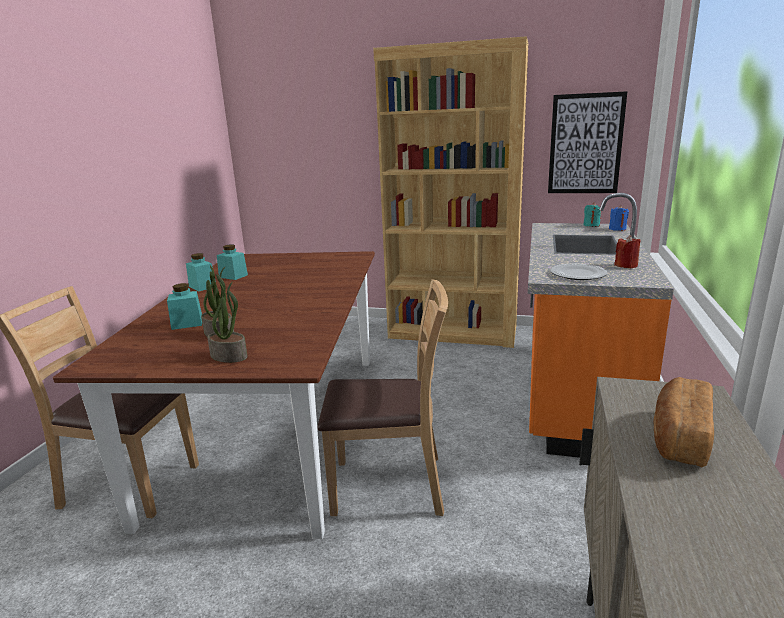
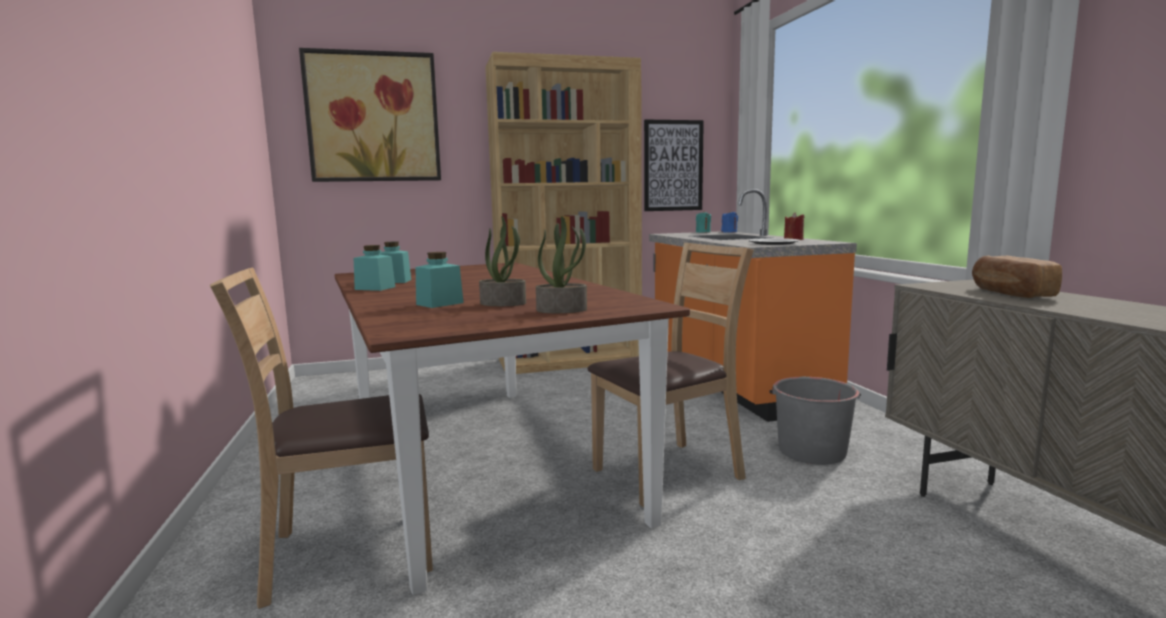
camera: 30 degrees left, 10 degrees down
(299, 108) = (373, 117): none -> picture
(544, 505) = (811, 451): none -> grey bucket

